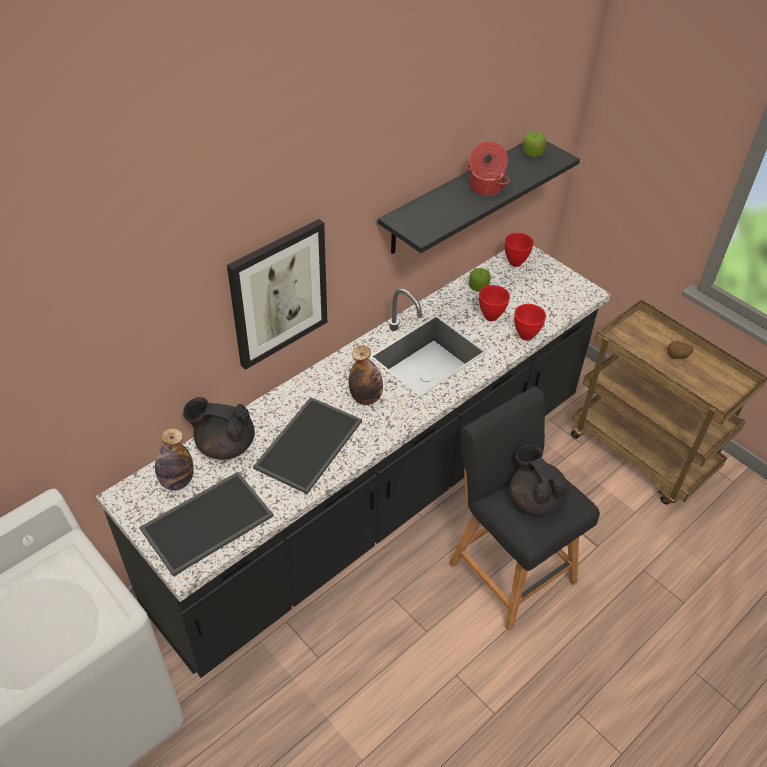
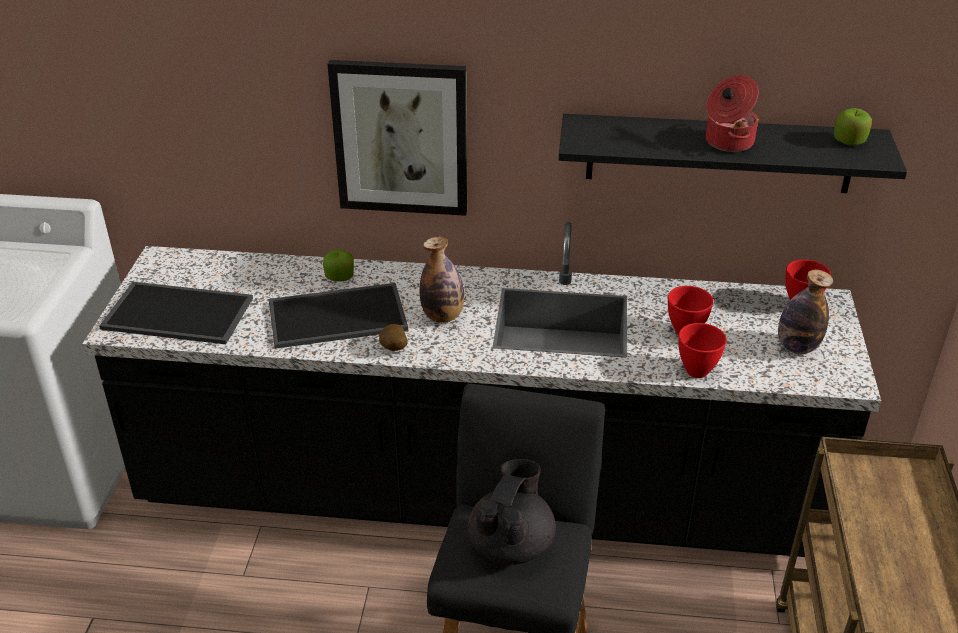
camera: 50 degrees right, 10 degrees down
(177, 481) = (206, 273): bottle -> bottle (797, 347)
(224, 445) = (277, 273): black teapot -> none
(478, 287) = (716, 300): apple -> apple (339, 277)
(677, 357) = (908, 539): potato -> potato (393, 349)

